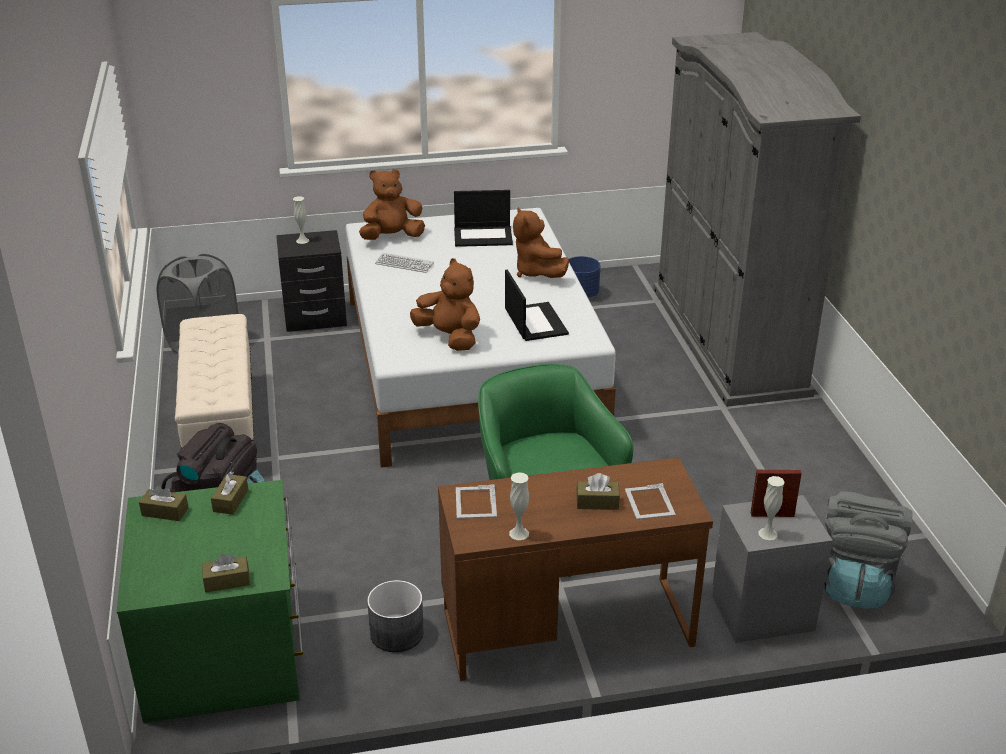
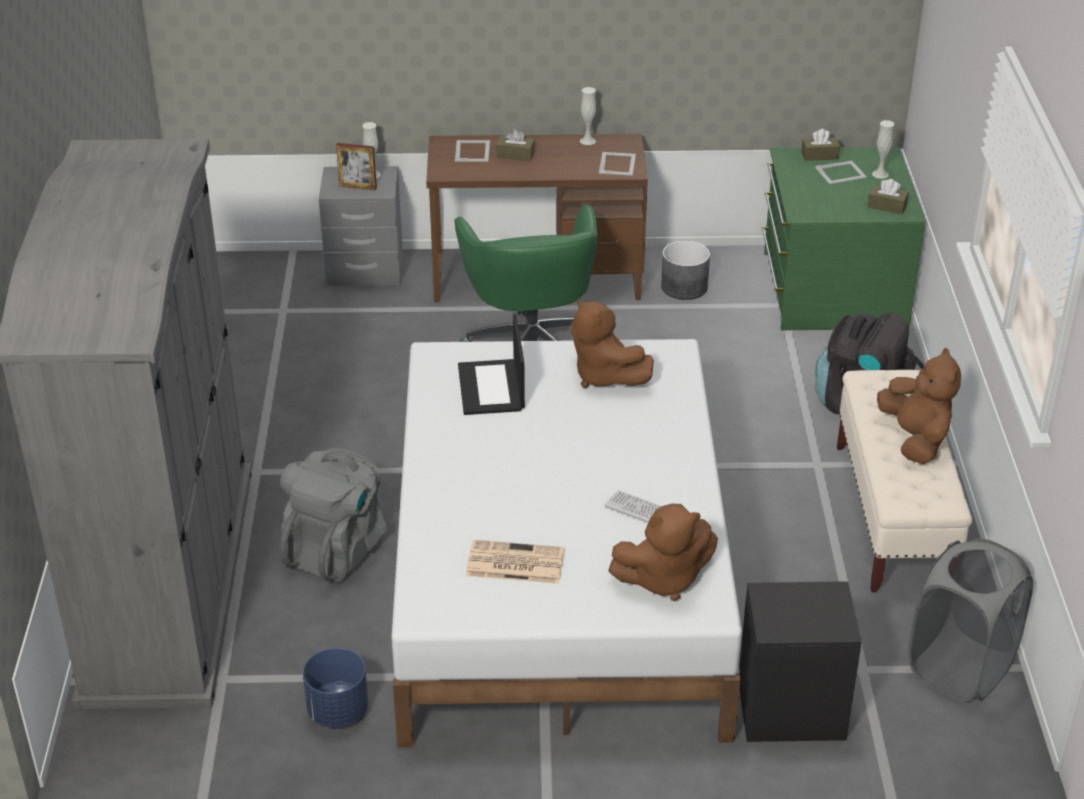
camera: 170 degrees left, 5 degrees up
(206, 555) = (841, 173): none -> picture frame
(230, 501) = (831, 209): brown tissue box -> none
(302, 240) = (813, 619): white vase -> white vase (880, 174)
(483, 236) = (513, 563): laptop -> newspaper
(537, 272) = (458, 473): brown plush toy -> brown plush toy (915, 439)
(855, 583) = (267, 281): grey backpack -> grey backpack (337, 549)

